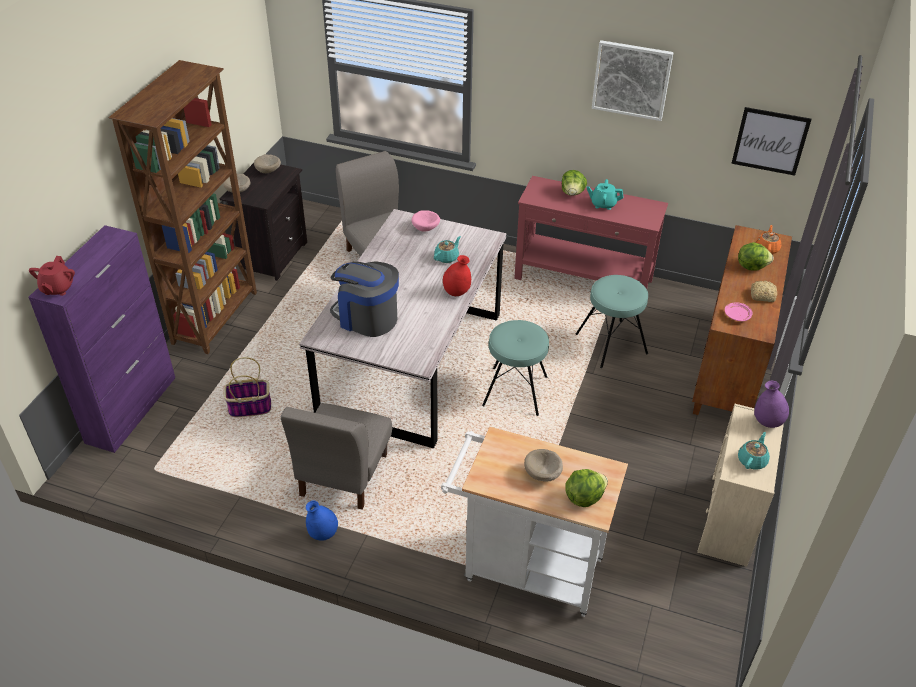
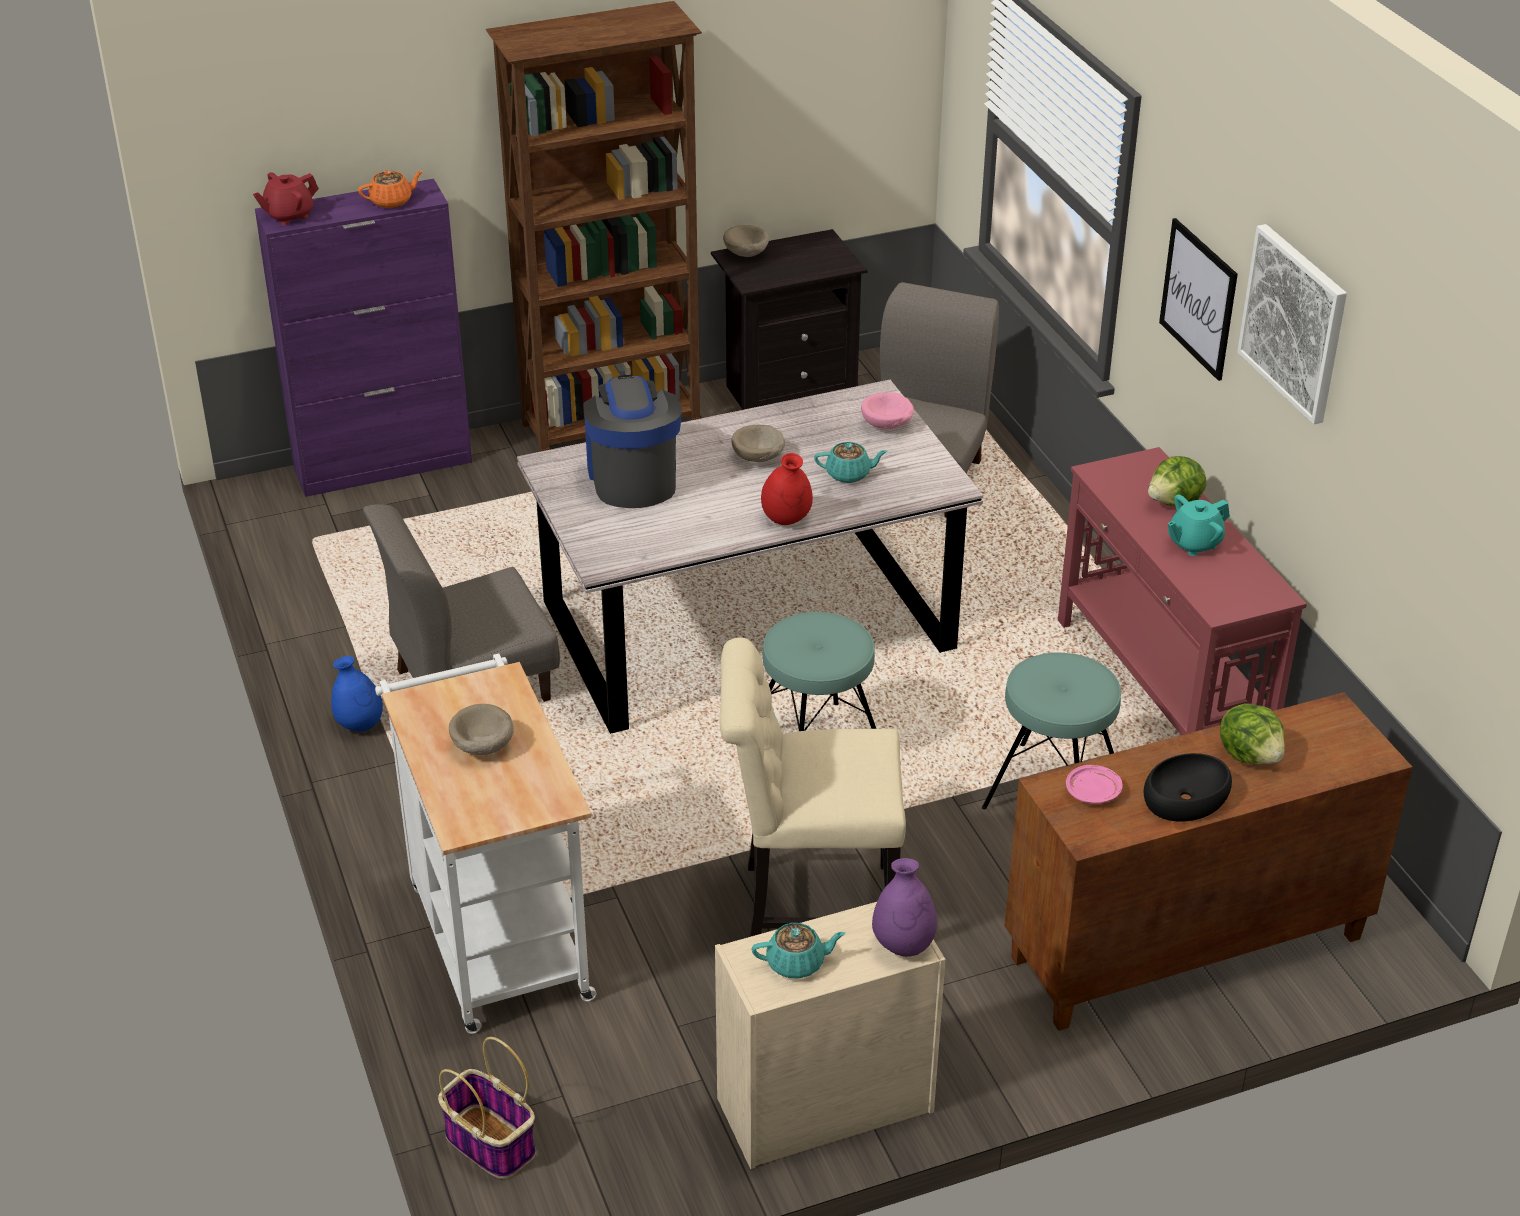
camera: 50 degrees right, 5 degrees down
(249, 408) = (493, 545): basket -> basket (488, 1142)
(269, 171) = (822, 250): beige bowl -> beige bowl (759, 458)
(583, 497) = (479, 801): lettuce -> none
(603, 204) = (1194, 543): turquoise teapot -> turquoise teapot turned 90 degrees counterclockwise
(610, 454) = (808, 910): none -> beige chair
(761, 295) = (1185, 797): bread -> black bowl
(767, 248) = (1328, 752): orange teapot -> orange teapot (392, 201)
(770, 141) = (1452, 552): picture -> picture (1198, 298)

